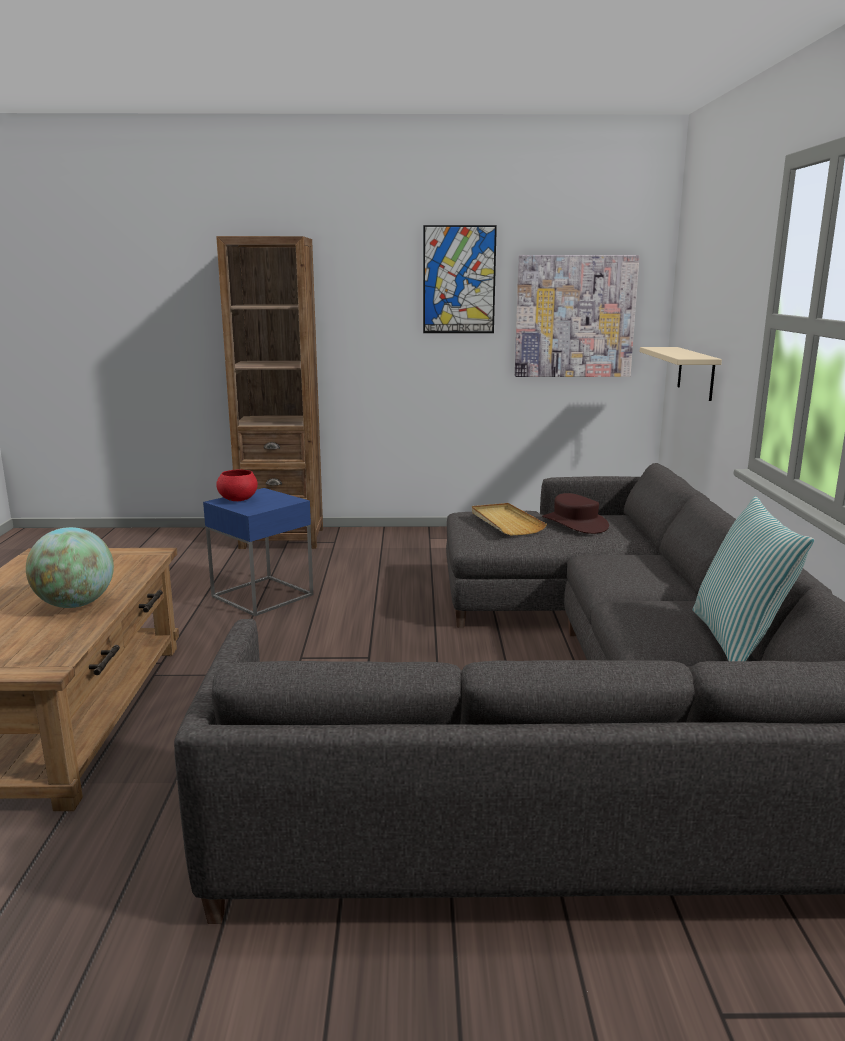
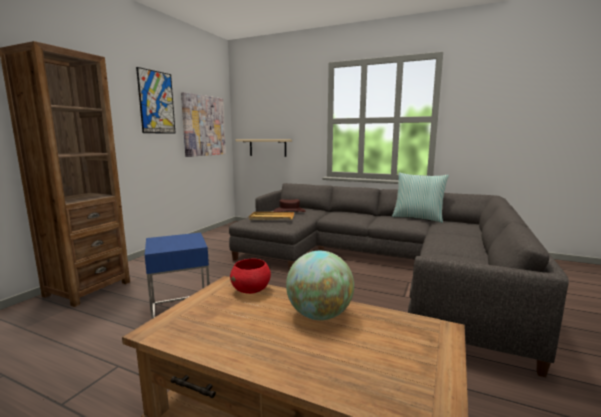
camera: 65 degrees left, 5 degrees down
(238, 500) = (163, 245): red bowl -> red bowl (251, 290)

